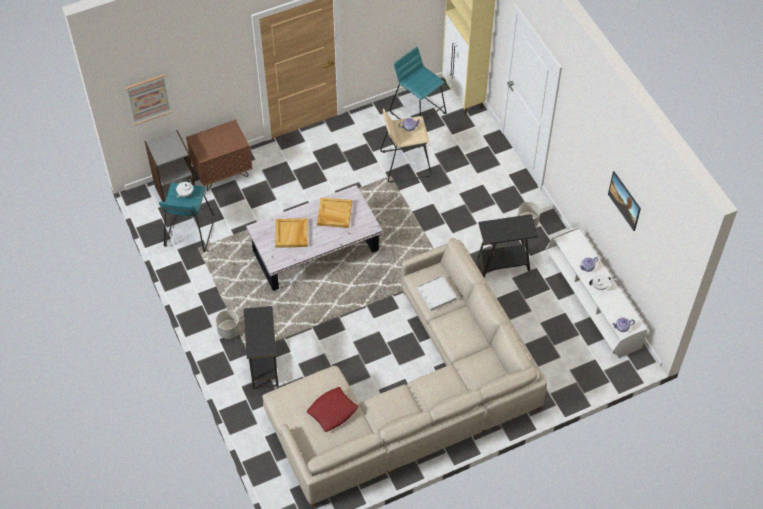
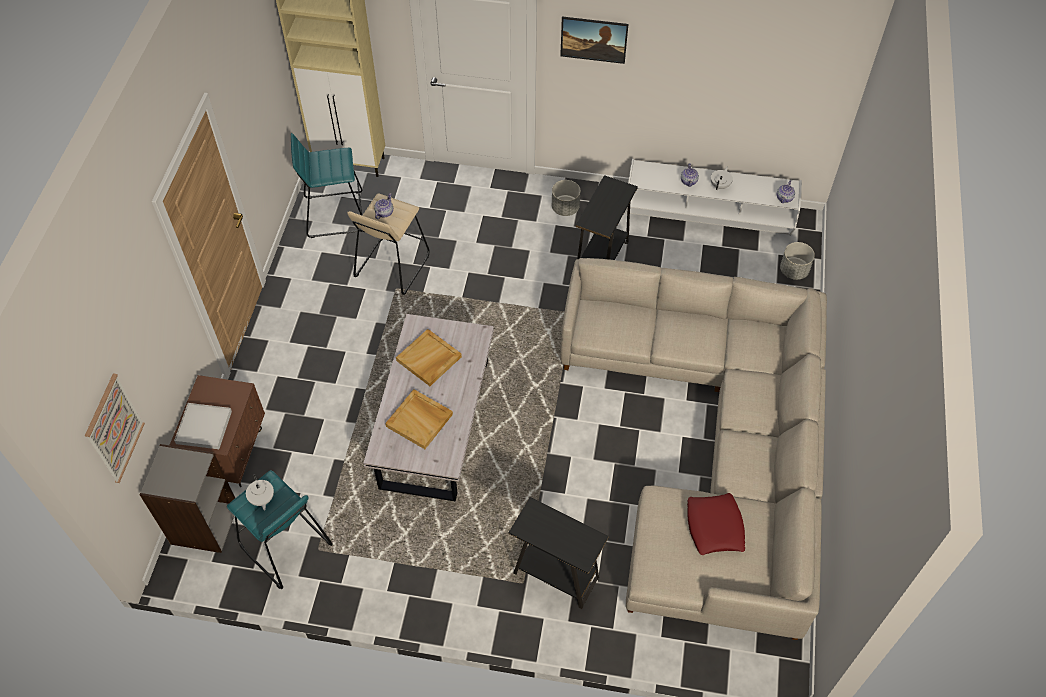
camera: 55 degrees left, 0 degrees up
(229, 330) = (474, 586): grey planter -> grey planter (793, 271)
(436, 294) = (624, 327): white tray -> white tray (204, 427)
(623, 206) = (716, 68): picture -> picture (593, 49)

